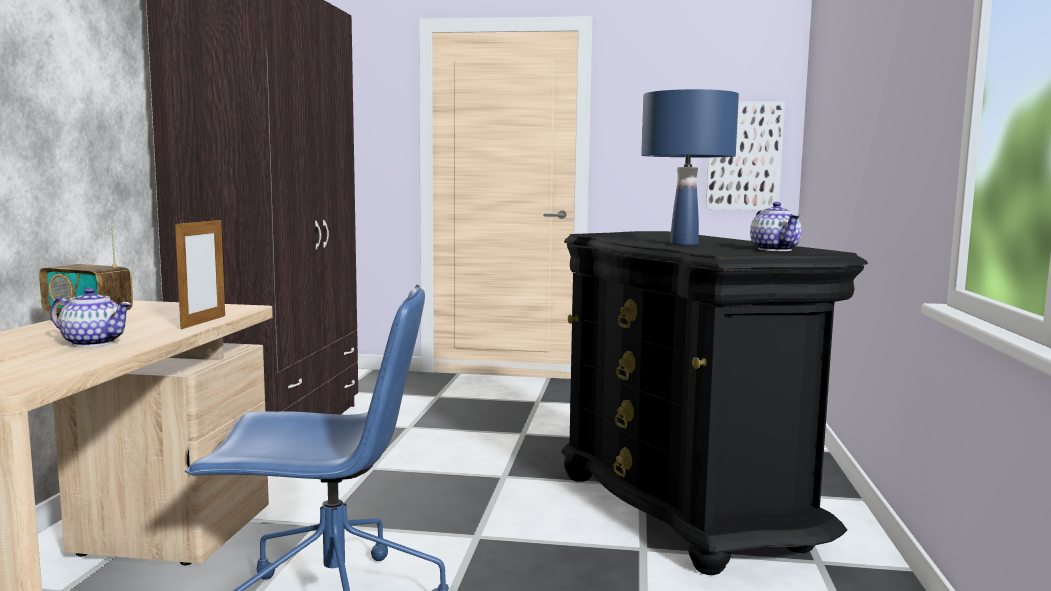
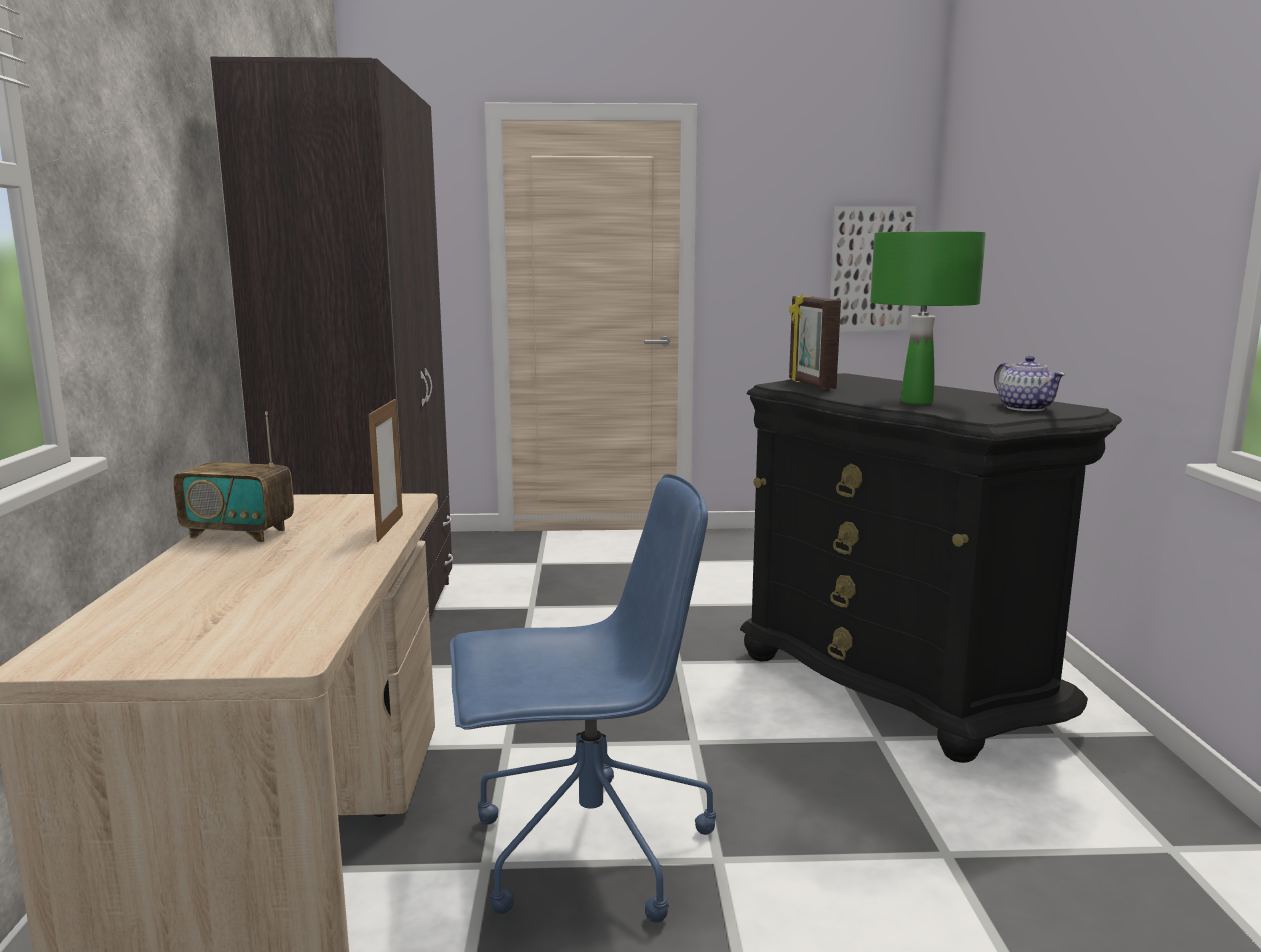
camera: 10 degrees left, 5 degrees up
(93, 342) = (298, 573): teapot -> none
(617, 234) = (810, 384): none -> picture frame
(683, 244) = (916, 402): blue table lamp -> green table lamp

